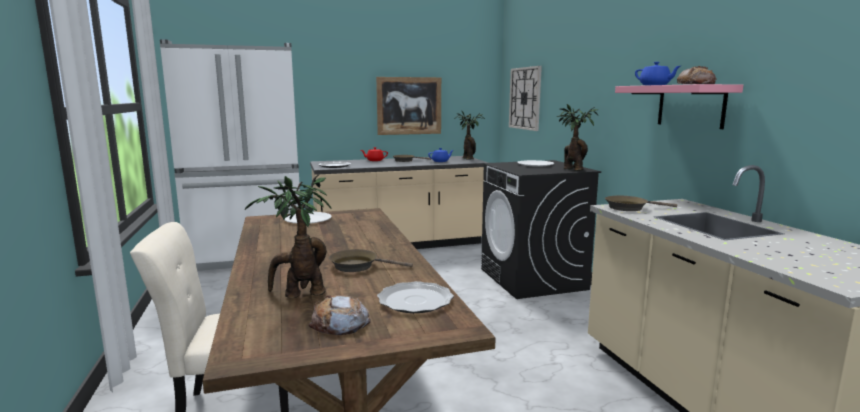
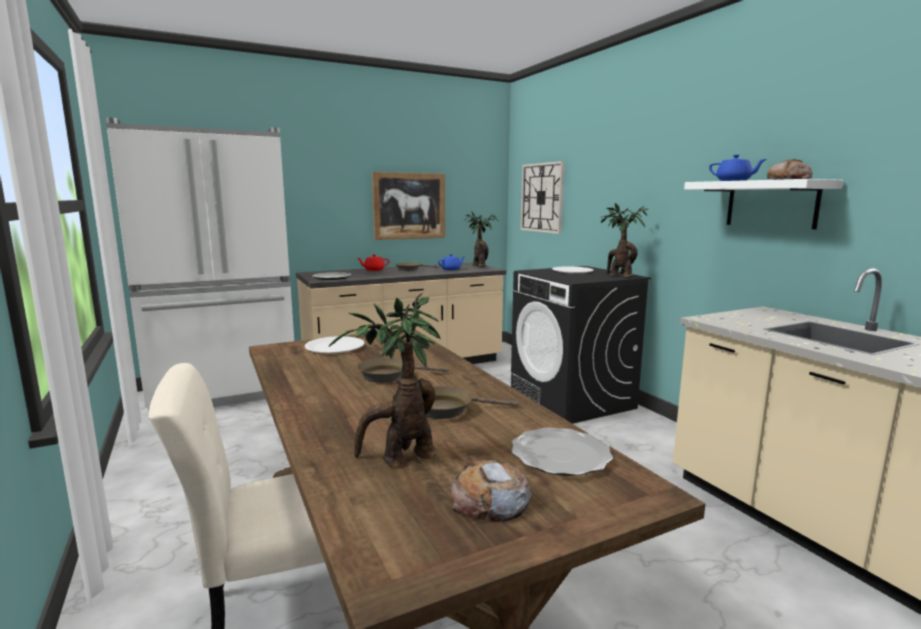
camera: 10 degrees left, 0 degrees up
(629, 208) = (725, 319): brown frying pan -> brown frying pan (388, 375)
(690, 106) = (771, 204): pink shelf -> white shelf

